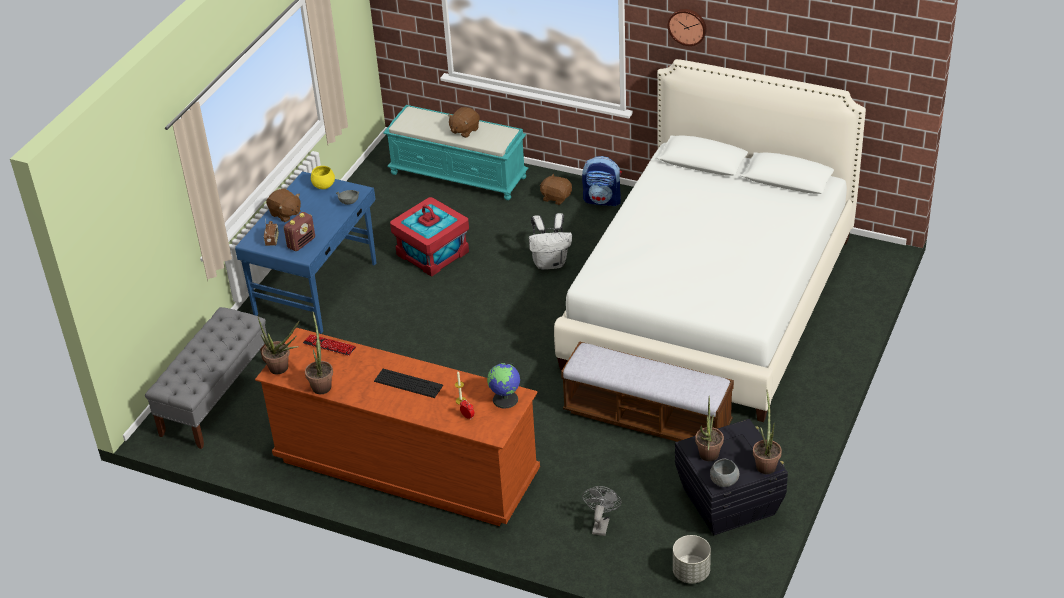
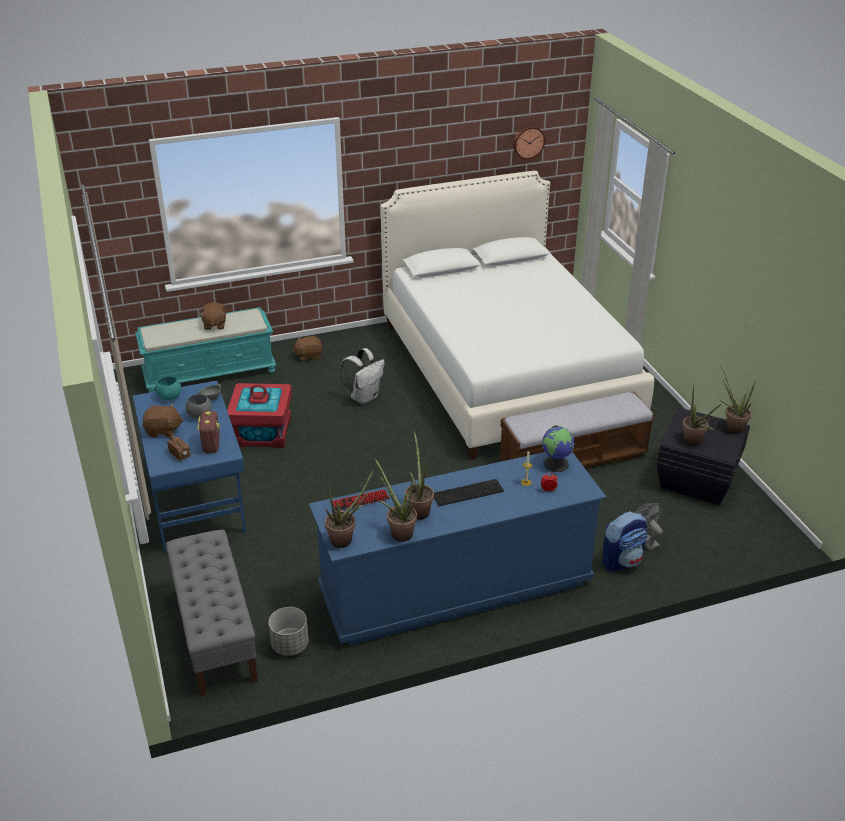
camera: 45 degrees left, 5 degrees down
(324, 185) = (170, 396): yellow bowl -> turquoise bowl
(357, 376) = (418, 509): none -> potted plant
(406, 467) = (455, 587): brown dresser -> blue dresser
(603, 200) = (345, 343): backpack -> backpack (622, 561)
(687, 26) = (398, 158): wall clock -> wall clock (528, 142)
(691, 572) = (742, 535): grey planter -> grey planter (290, 645)
(723, 481) = (726, 451): grey bowl -> grey bowl (199, 415)

